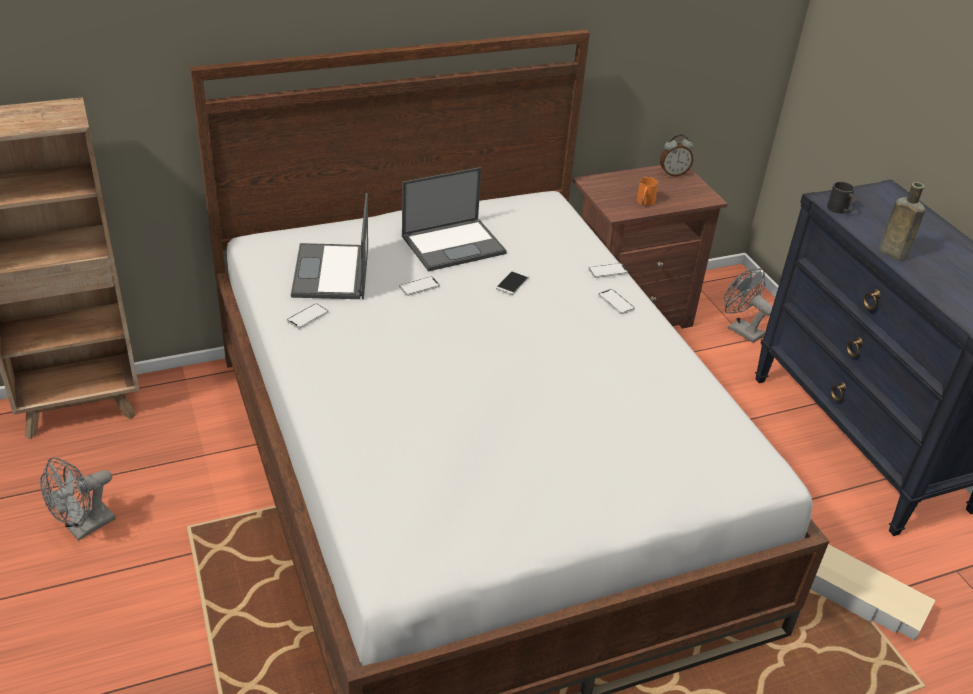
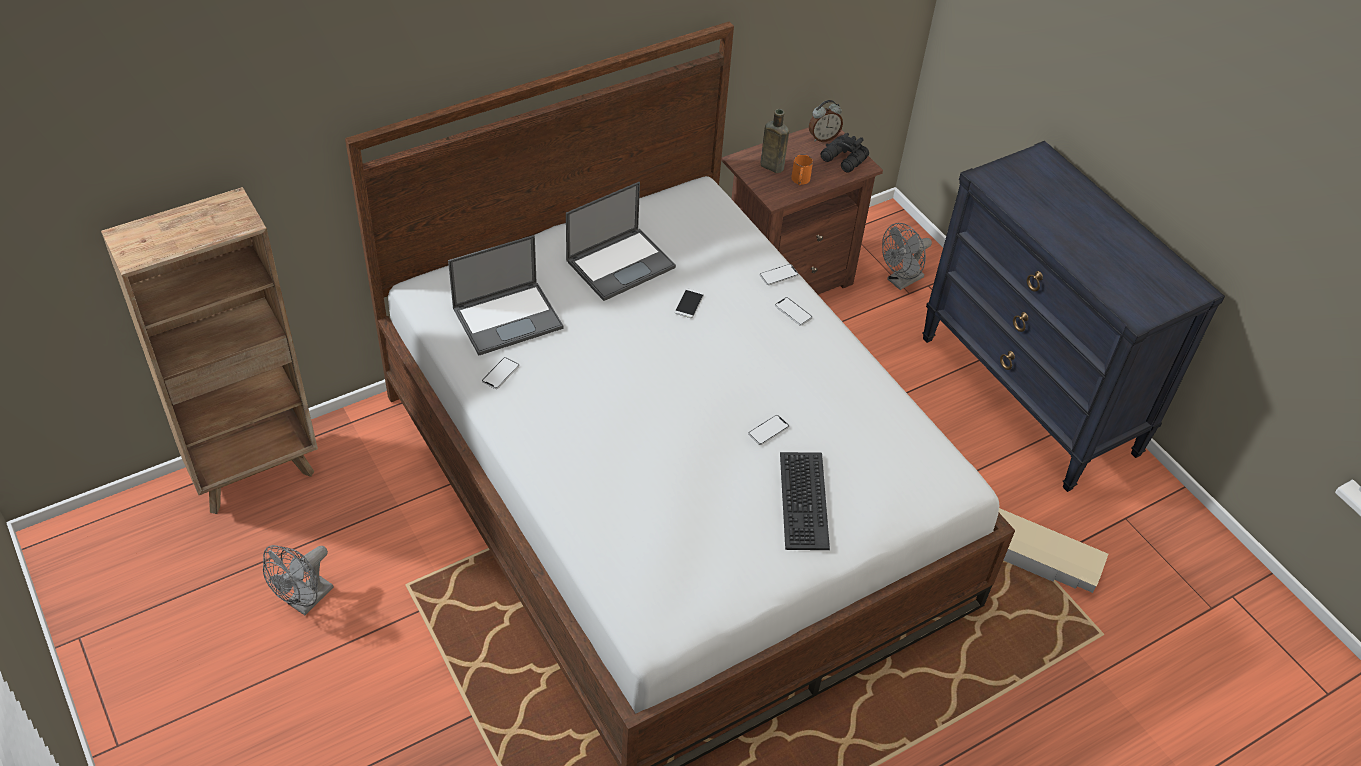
camera: 10 degrees left, 10 degrees up
(331, 273) = (509, 317): laptop -> laptop turned 105 degrees counterclockwise
(419, 287) = (599, 321): phone -> phone (768, 430)
(591, 467) = (802, 501): none -> keyboard
(690, 192) = (843, 160): none -> black binoculars
(740, 329) = (901, 281): grey fan -> grey fan turned 75 degrees counterclockwise
(840, 210) = (998, 189): black mug -> none
(890, 253) = (1049, 236): brown bottle -> brown bottle (770, 165)

